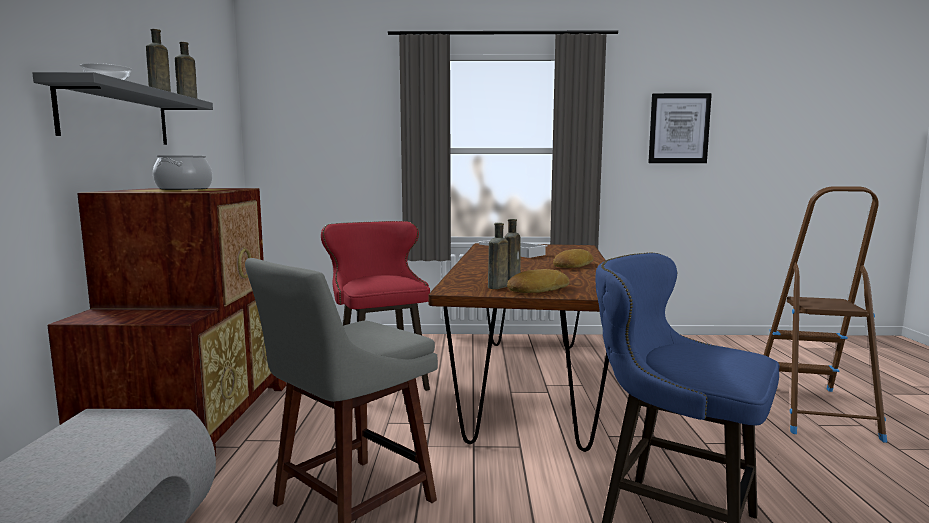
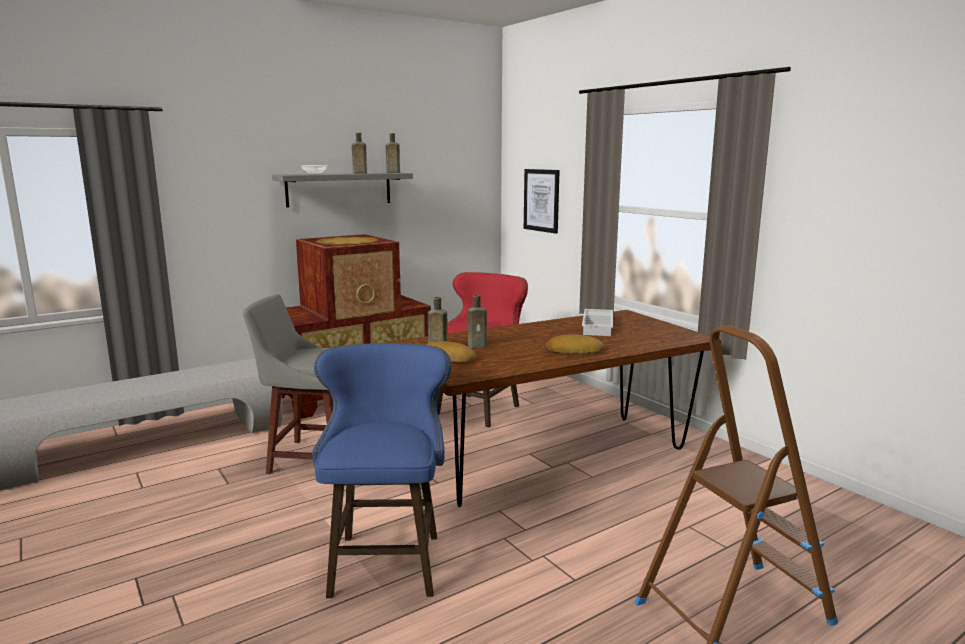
camera: 55 degrees right, 5 degrees up
(184, 189) = (356, 239): cooking pot -> none
(679, 128) = (881, 199): picture -> picture (541, 200)

